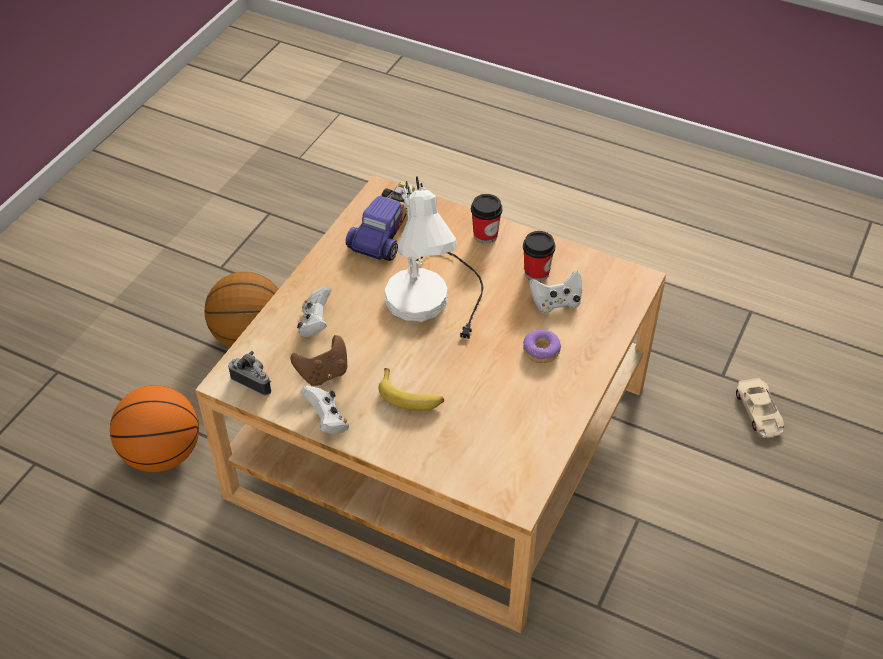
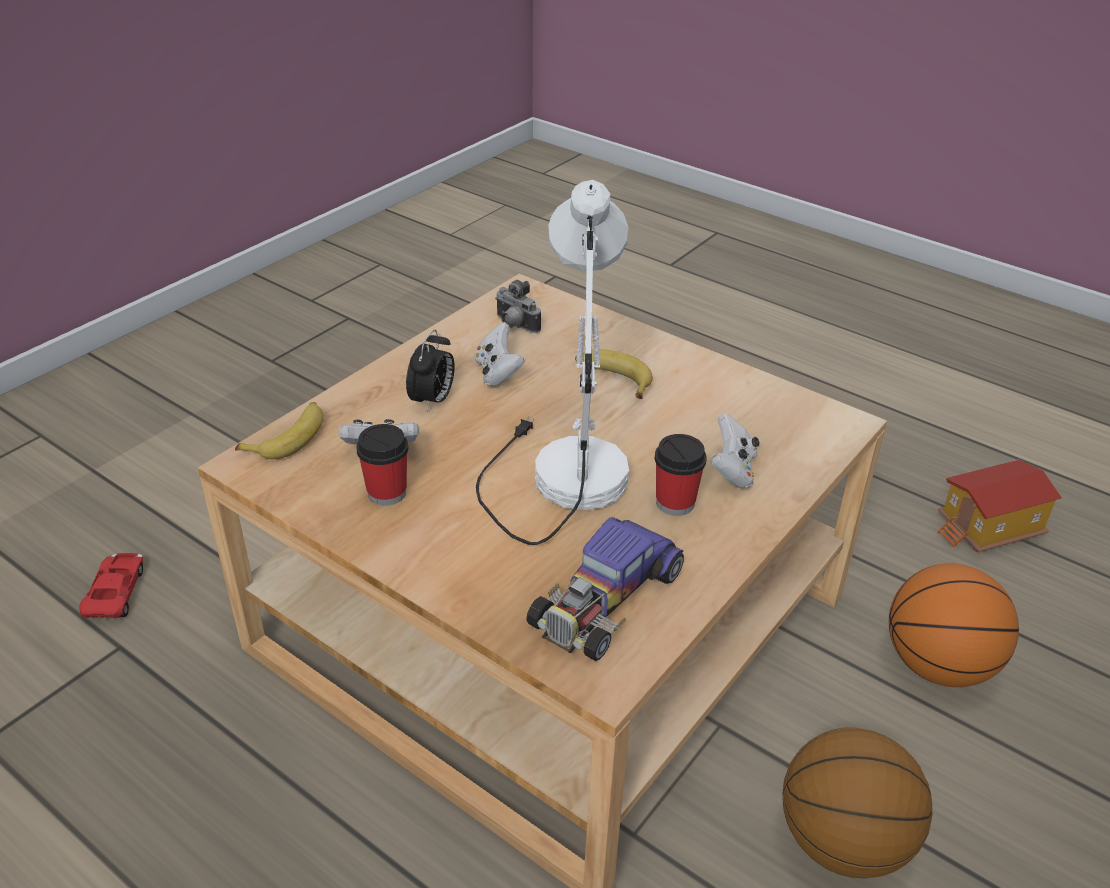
camera: 170 degrees left, 10 degrees down
(74, 594) = (989, 530): none -> toy house
(254, 381) = (811, 417): camera -> camera (514, 326)
(323, 373) = (720, 414): brown game controller -> none
(327, 421) = (715, 370): white game controller -> white game controller (497, 373)
(485, 235) = (439, 562): cup -> cup (675, 503)
(541, 351) = (432, 401): donut -> alarm clock
(623, 303) = (289, 437): none -> banana
(759, 412) = (116, 591): beige toy car -> red toy car

